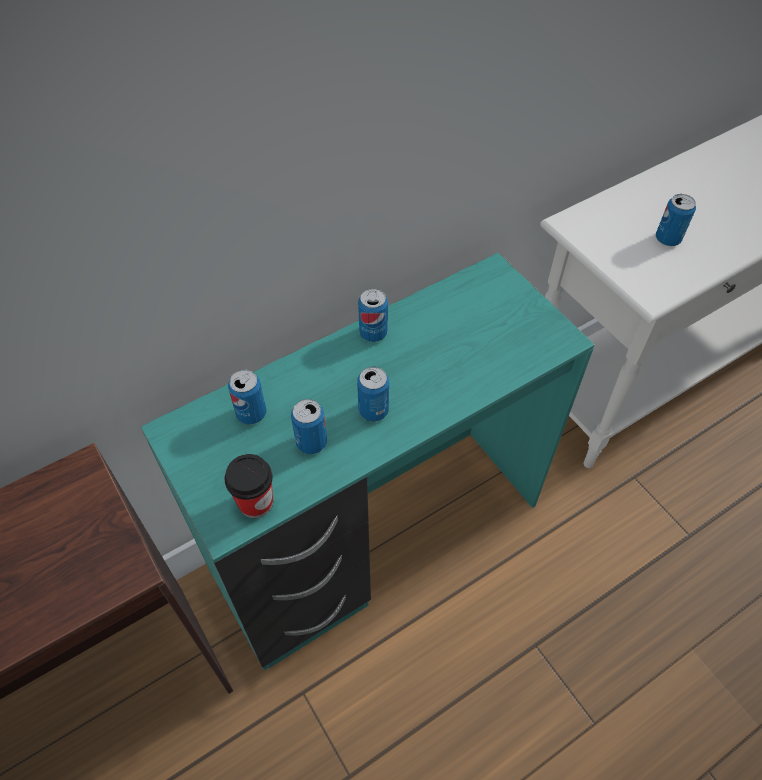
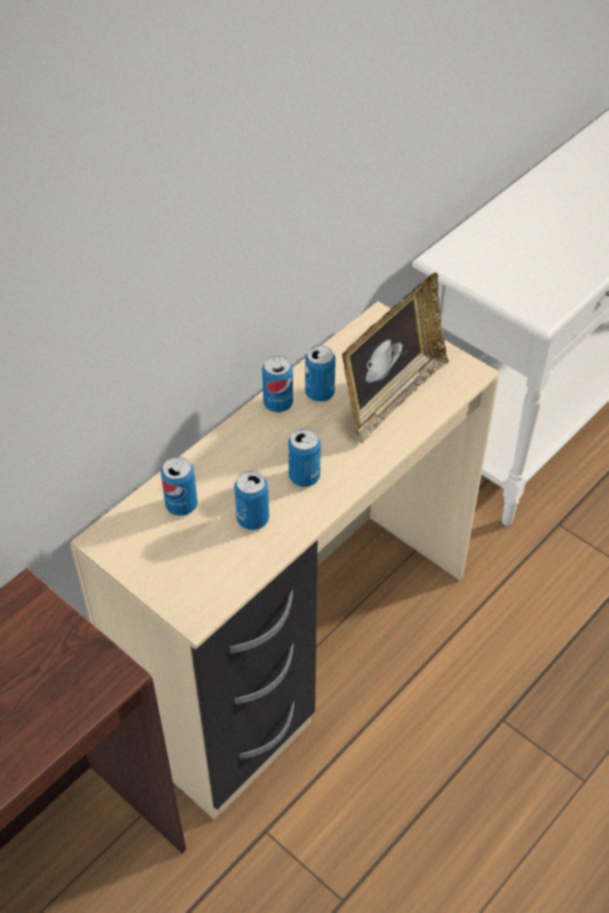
camera: 15 degrees left, 5 degrees down
(256, 503) = (218, 585): cup -> none
(380, 540) = (302, 653): turquoise desk -> beige desk
(481, 347) = (391, 396): none -> picture frame
(667, 239) = (542, 257): can -> can (319, 393)

